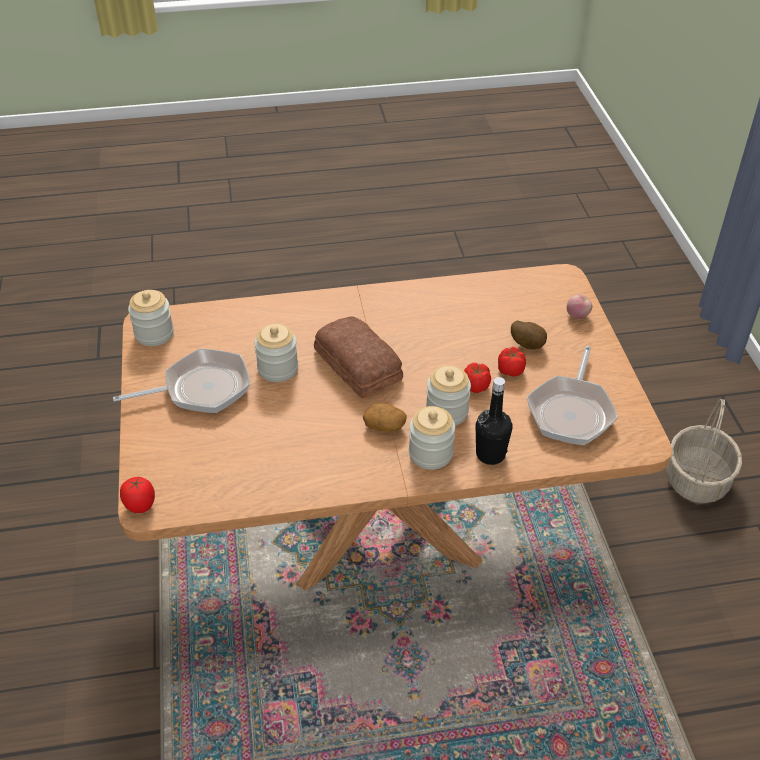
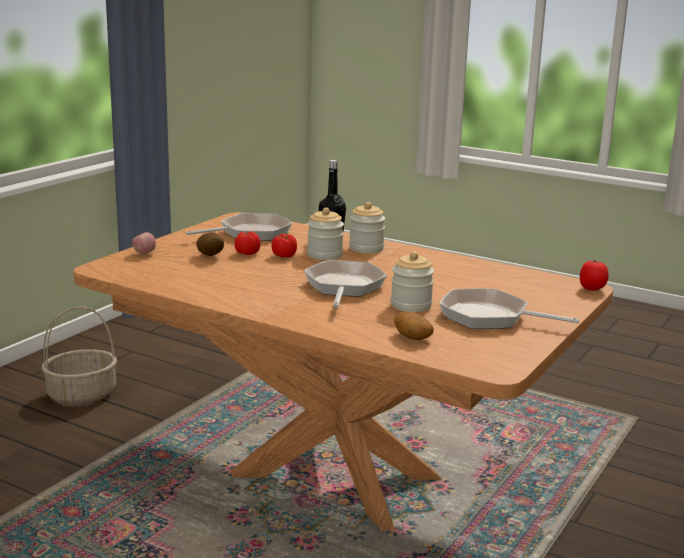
camera: 140 degrees left, 25 degrees down
(154, 334) = (498, 359): jar -> none
(358, 363) = (343, 287): bread -> frying pan
(385, 425) = (375, 263): potato -> potato (412, 336)

